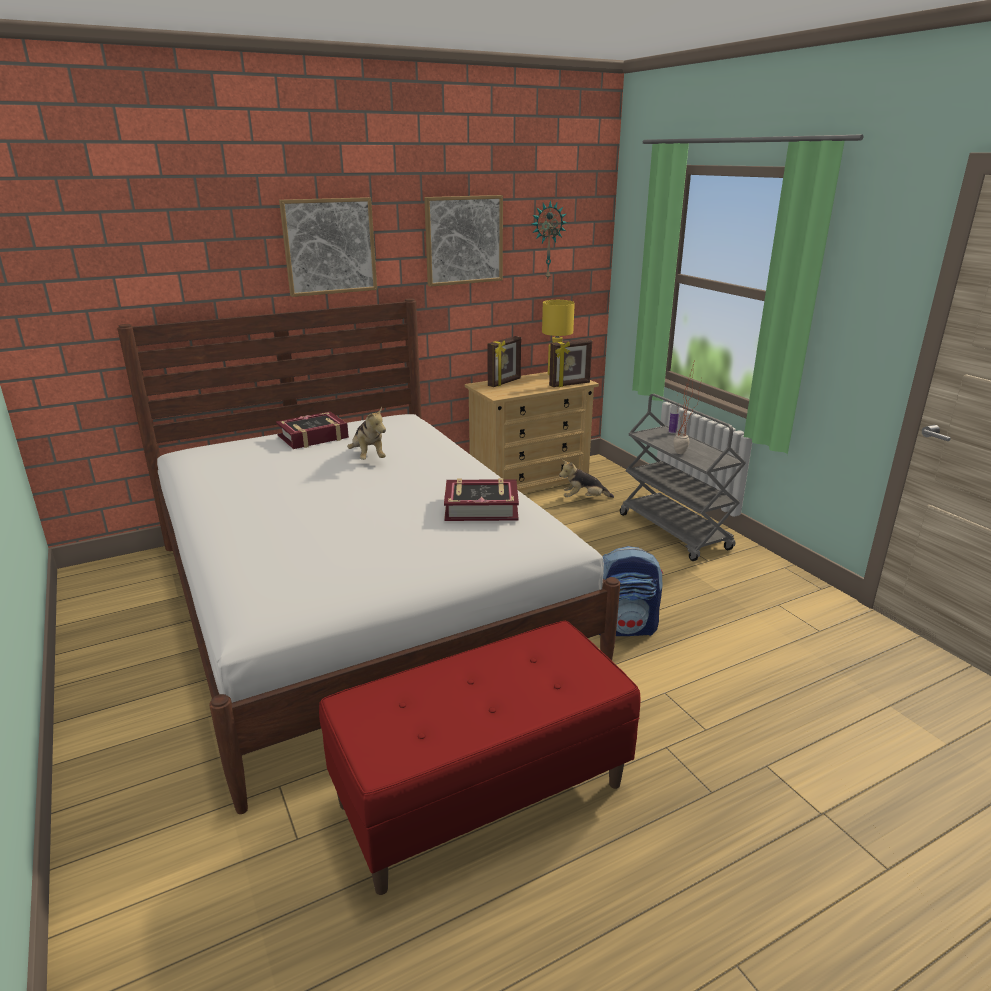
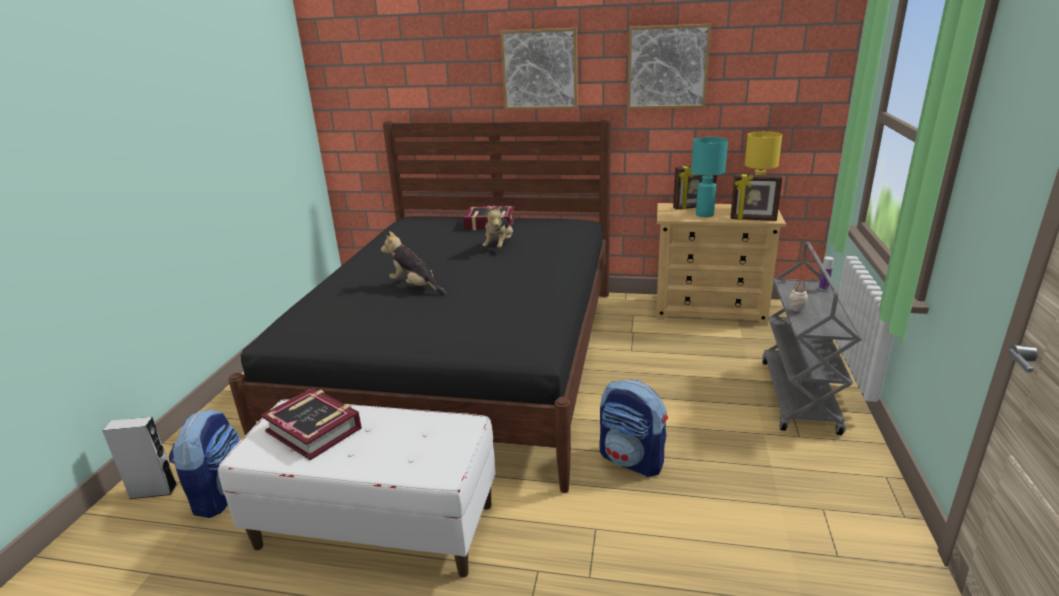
camera: 40 degrees right, 0 degrees up
(131, 927) = (153, 491): none -> grey speaker
(245, 872) = (220, 494): none -> backpack
(359, 603) = (466, 361): white bed -> black bed
(481, 508) = (510, 304): book -> book (314, 429)
(482, 793) = (376, 525): red bench -> white bench
(525, 387) = (704, 215): none -> turquoise table lamp
(547, 240) = (764, 70): wall clock -> none
(584, 499) = (743, 338): plush toy -> plush toy (415, 287)

